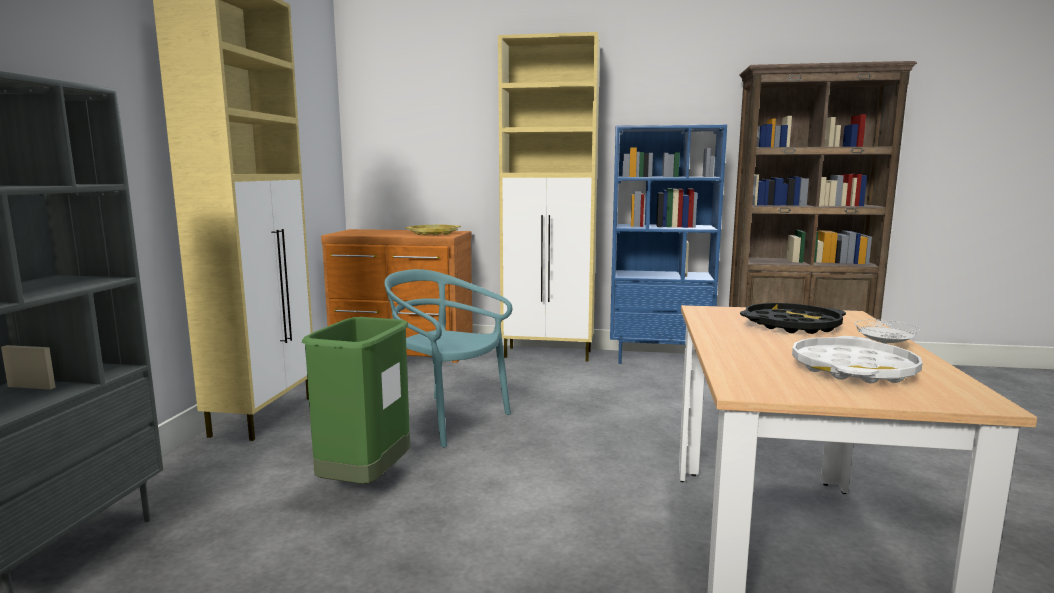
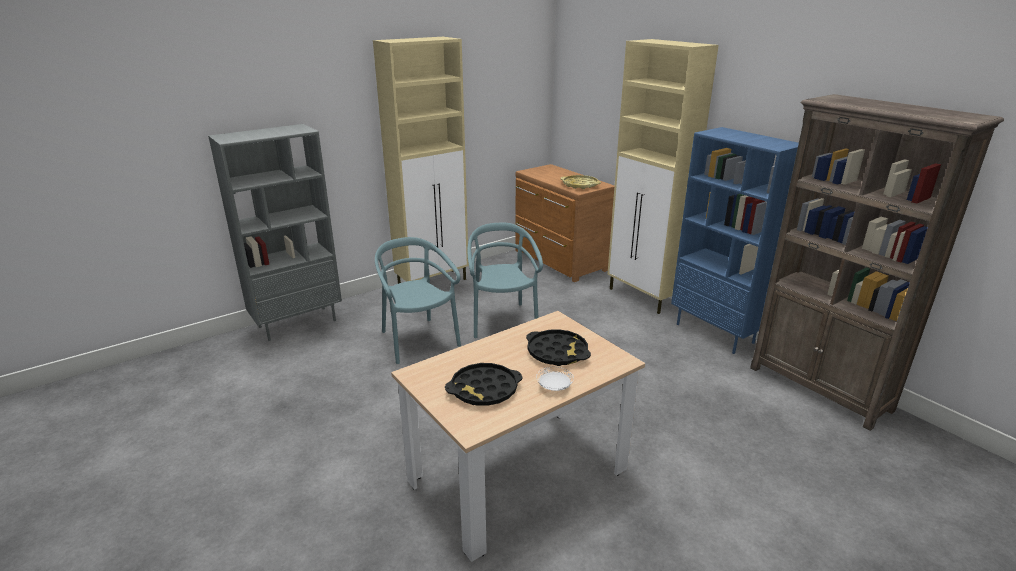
camera: 45 degrees right, 15 degrees up
(365, 482) = (418, 340): green trash can -> turquoise chair
(853, 369) = (484, 389): white tray -> black tray

